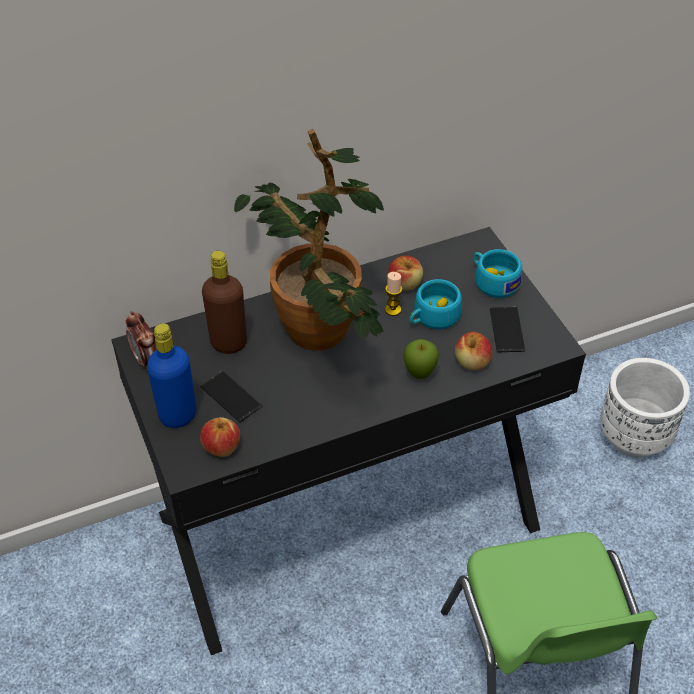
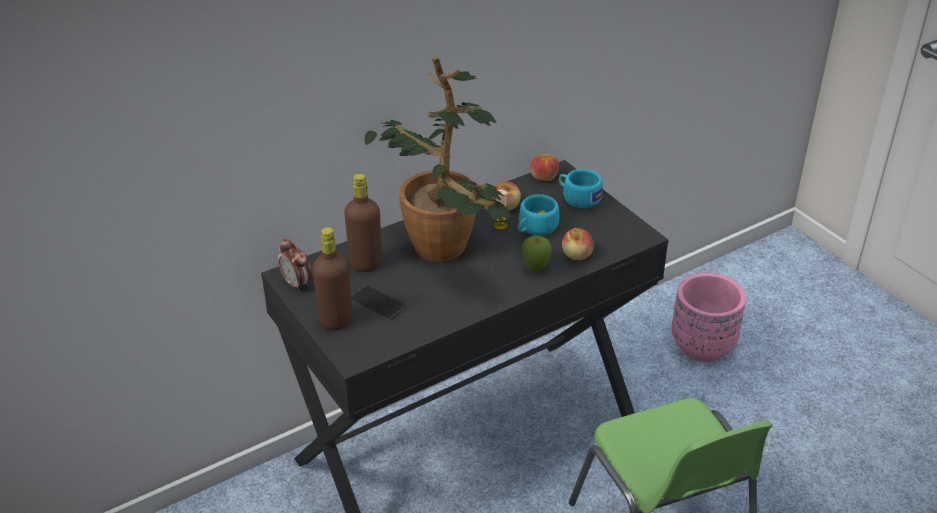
camera: 10 degrees left, 10 degrees down
(178, 415) = (336, 321): blue bottle -> brown bottle
(221, 447) = (380, 339): apple -> apple (544, 177)
(507, 329) = (599, 229): phone -> none
(634, 436) = (702, 346): white planter -> pink planter

